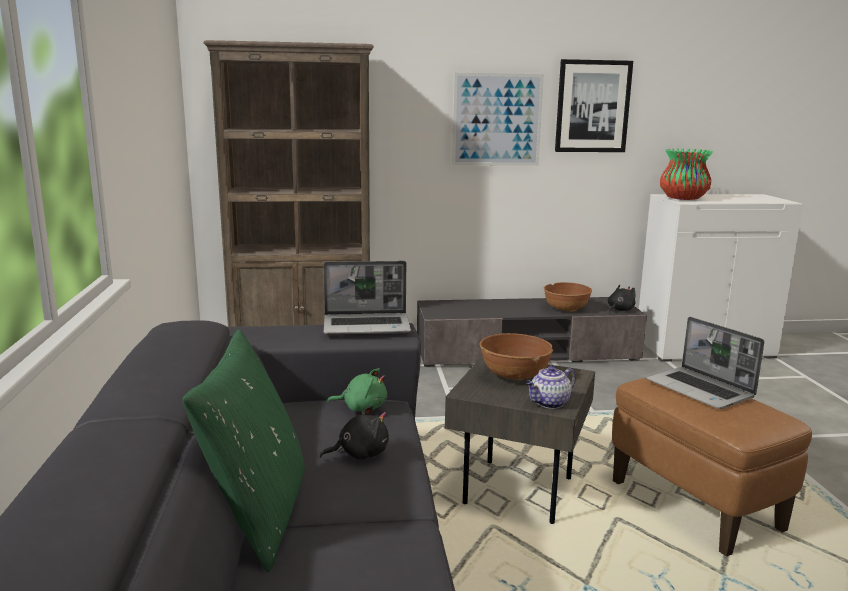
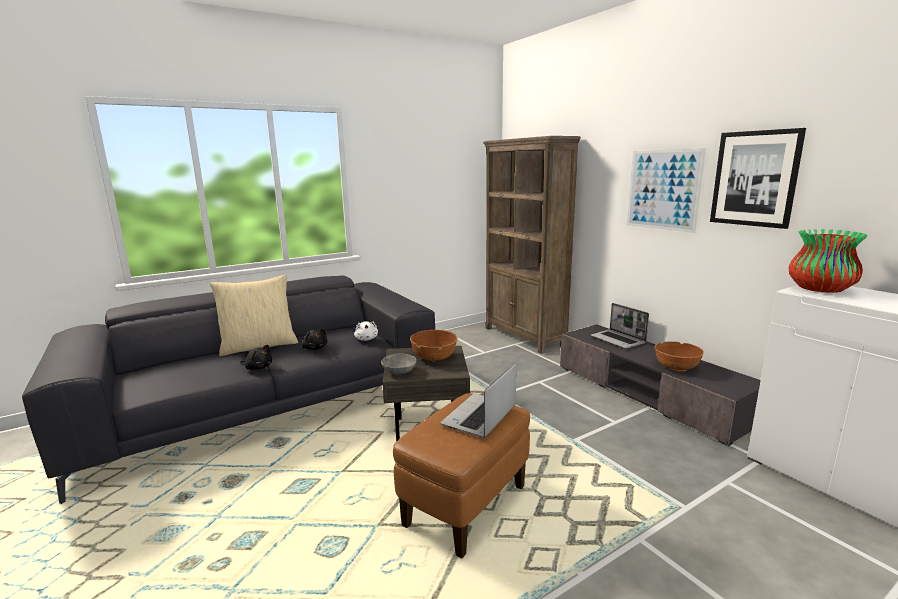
camera: 65 degrees right, 0 degrees up
(258, 514) = (259, 346): green pillow -> beige pillow
(362, 407) = (366, 339): green plush toy -> white plush toy
(367, 326) = (404, 303): laptop -> laptop (618, 340)
(549, 403) = (399, 372): teapot -> grey bowl
(619, 310) = (723, 387): black plush toy -> black plush toy (258, 367)

